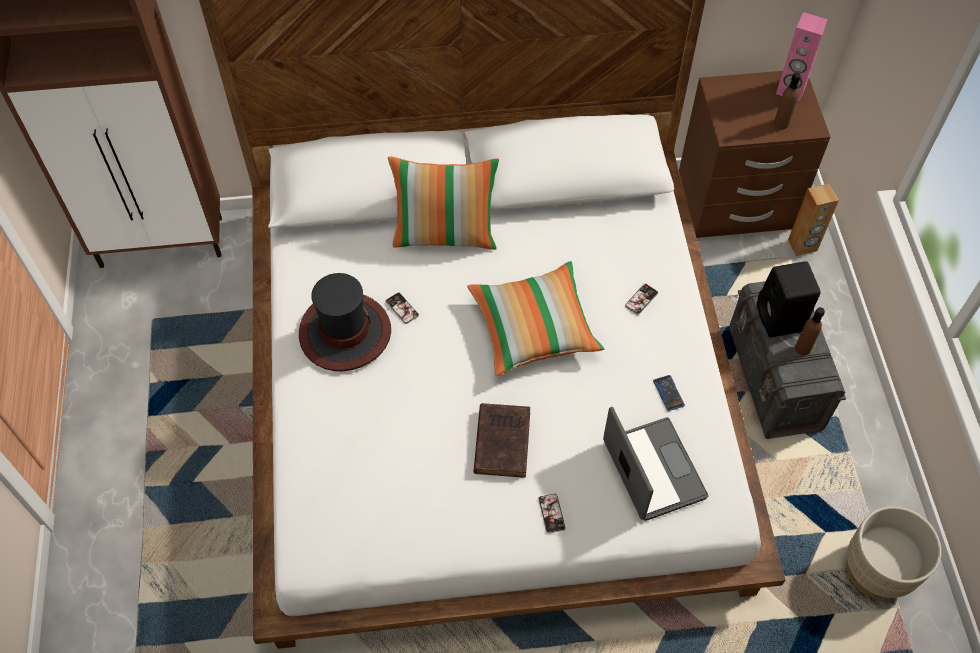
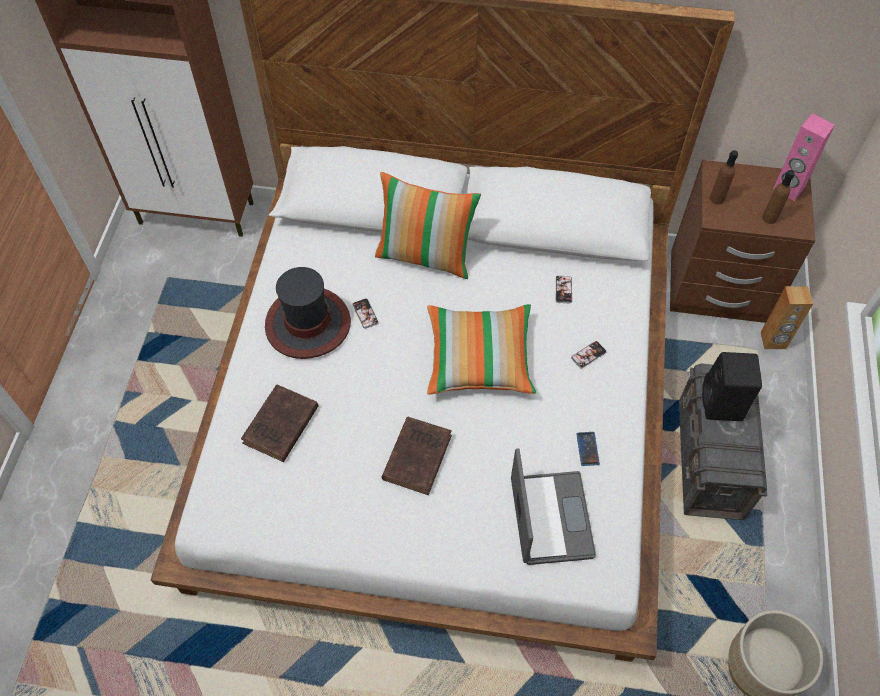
camera: 15 degrees right, 0 degrees up
(351, 445) = (280, 427): none -> brown book
(551, 513) = (442, 535): phone -> phone (563, 289)
(802, 348) = (736, 437): brown bottle -> brown bottle (717, 198)

